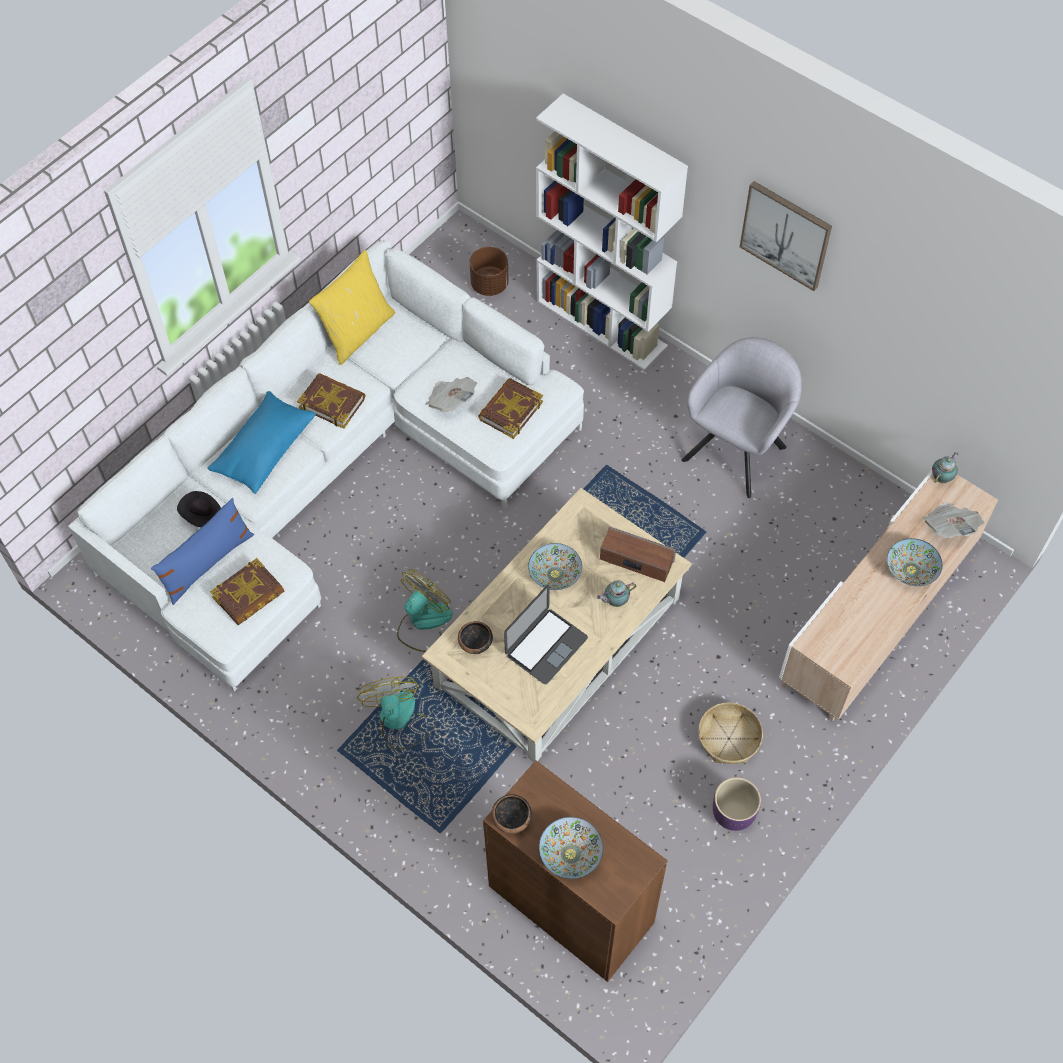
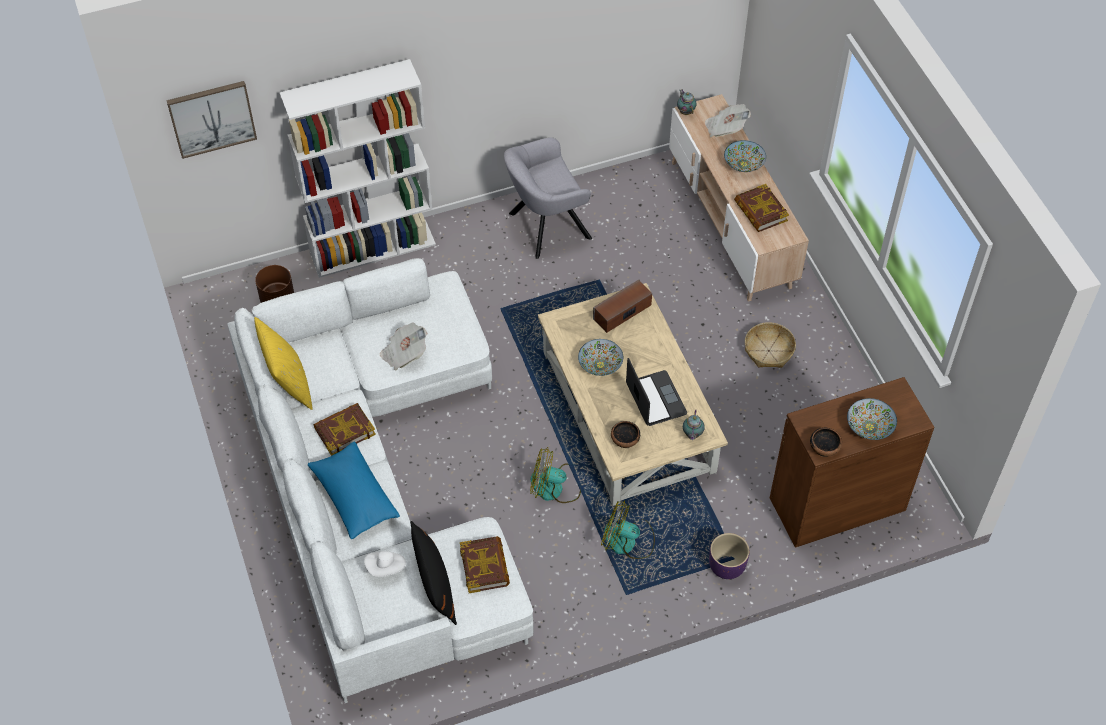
camera: 60 degrees left, 5 degrees down
(203, 516) = (386, 568): black hat -> white hat
(207, 563) = (434, 583): blue pillow -> black pillow
(424, 623) = (554, 487): fan -> fan turned 60 degrees counterclockwise
(510, 410) = (442, 321): book -> book (760, 211)
(615, 601) = (647, 341): teapot -> teapot (692, 435)
(732, 813) = (825, 377): purple planter -> purple planter (726, 567)
(737, 449) = (545, 227): grey armchair -> grey armchair turned 90 degrees counterclockwise
(786, 234) = (502, 45): picture -> picture (212, 118)

